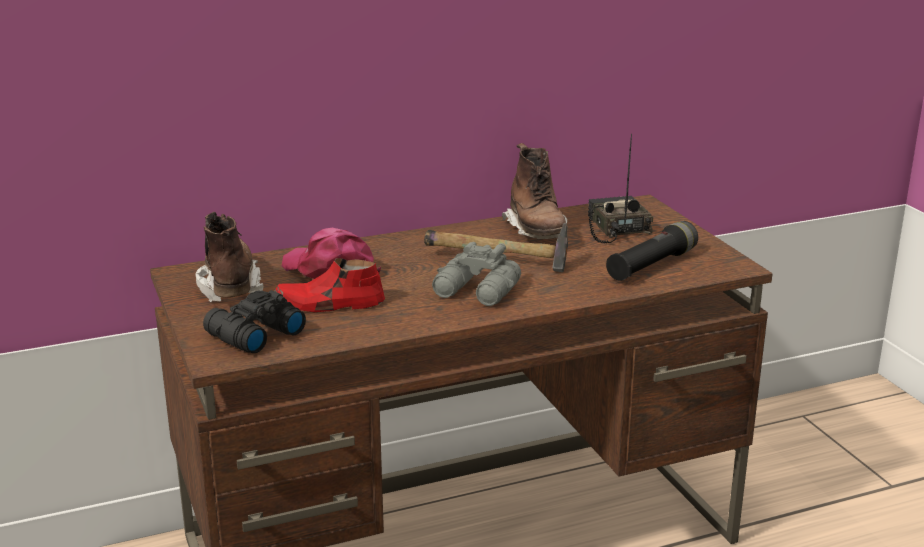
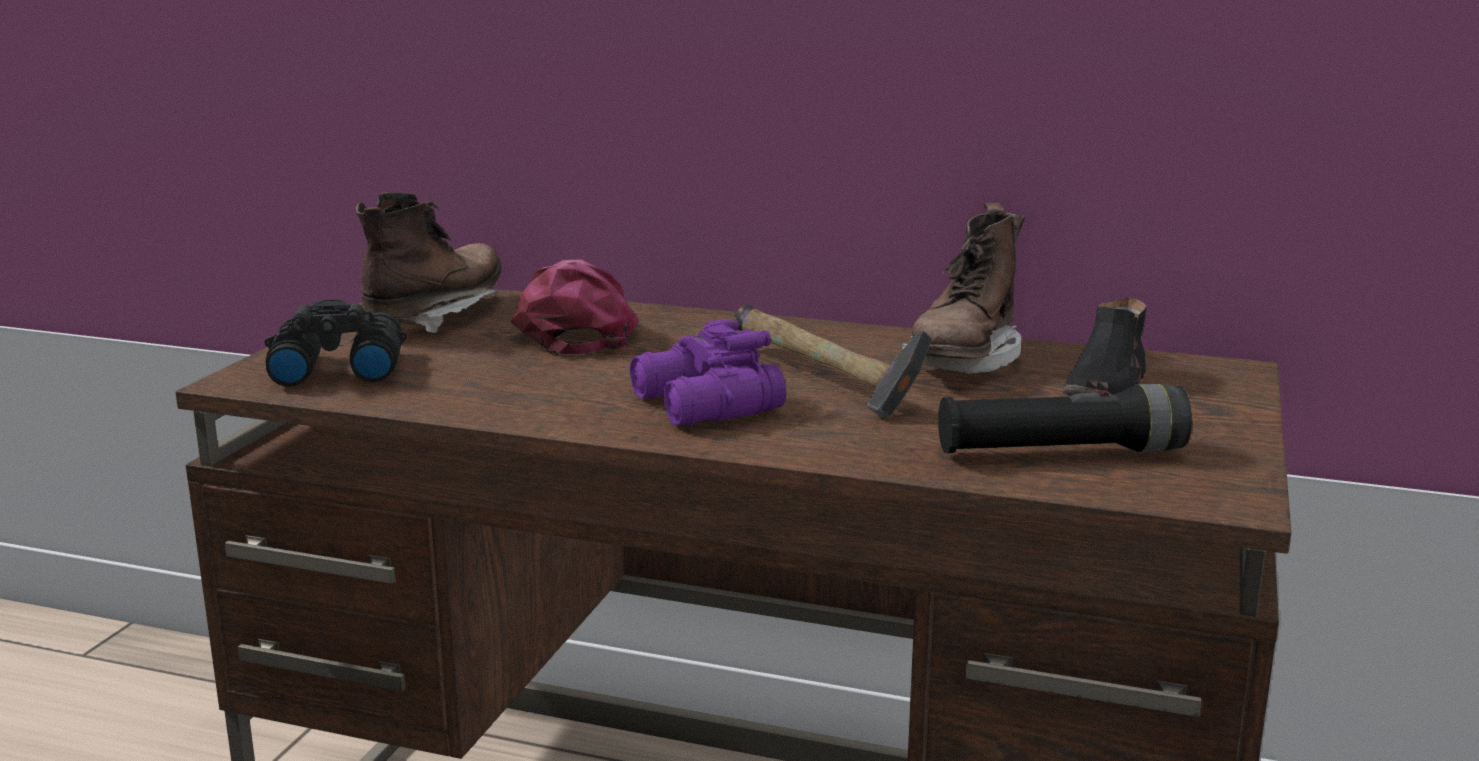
camera: 40 degrees right, 5 degrees down
(329, 304) = (491, 364): red shoe -> none
(477, 292) = (704, 406): grey binoculars -> purple binoculars
(615, 228) = (1108, 388): radio -> black shoe

